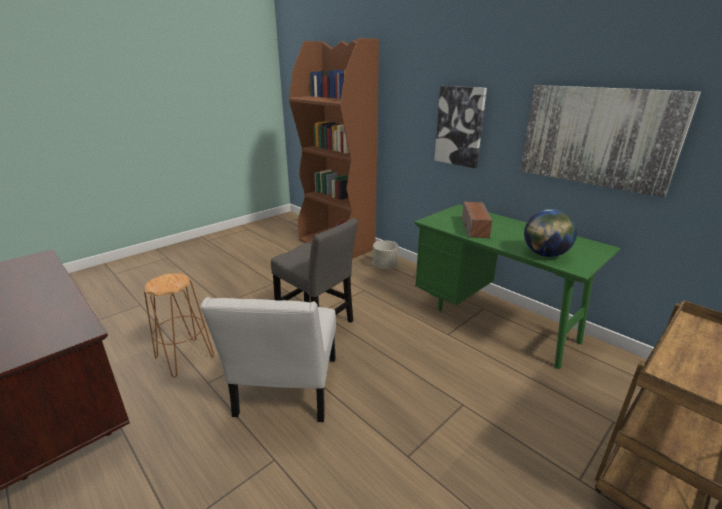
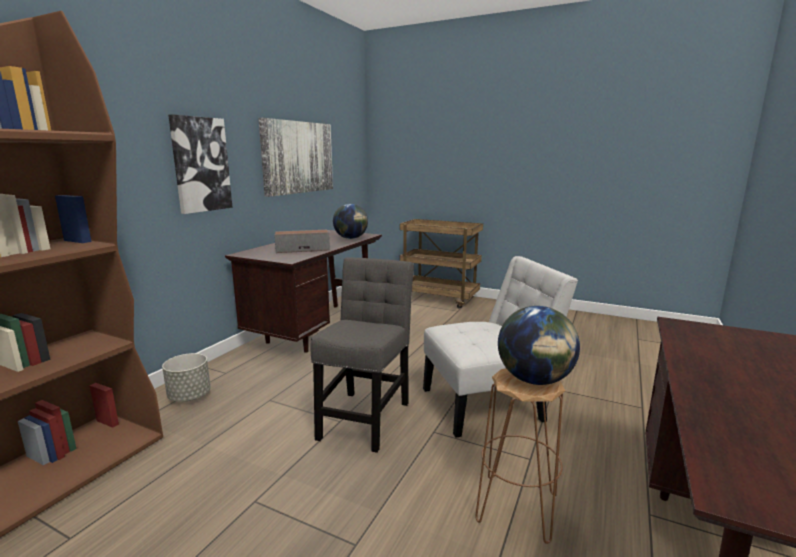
camera: 110 degrees left, 10 degrees down
(163, 283) = (535, 380): none -> globe
(495, 320) = (316, 329): green desk -> brown desk

